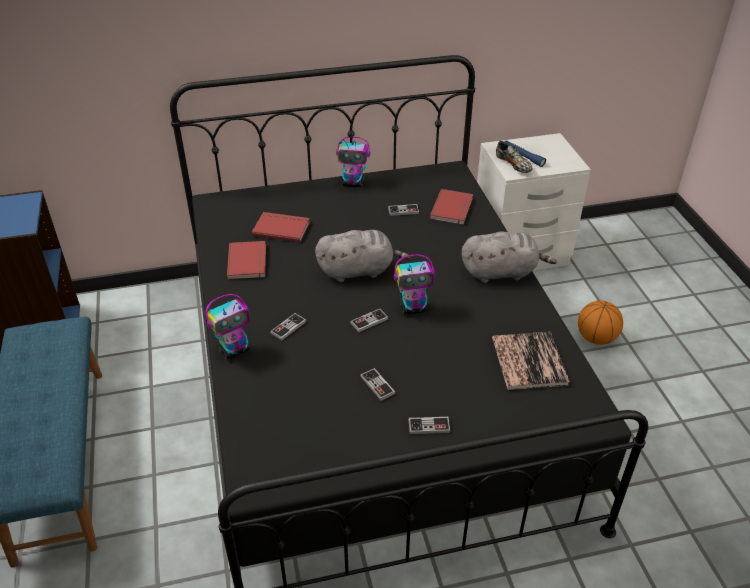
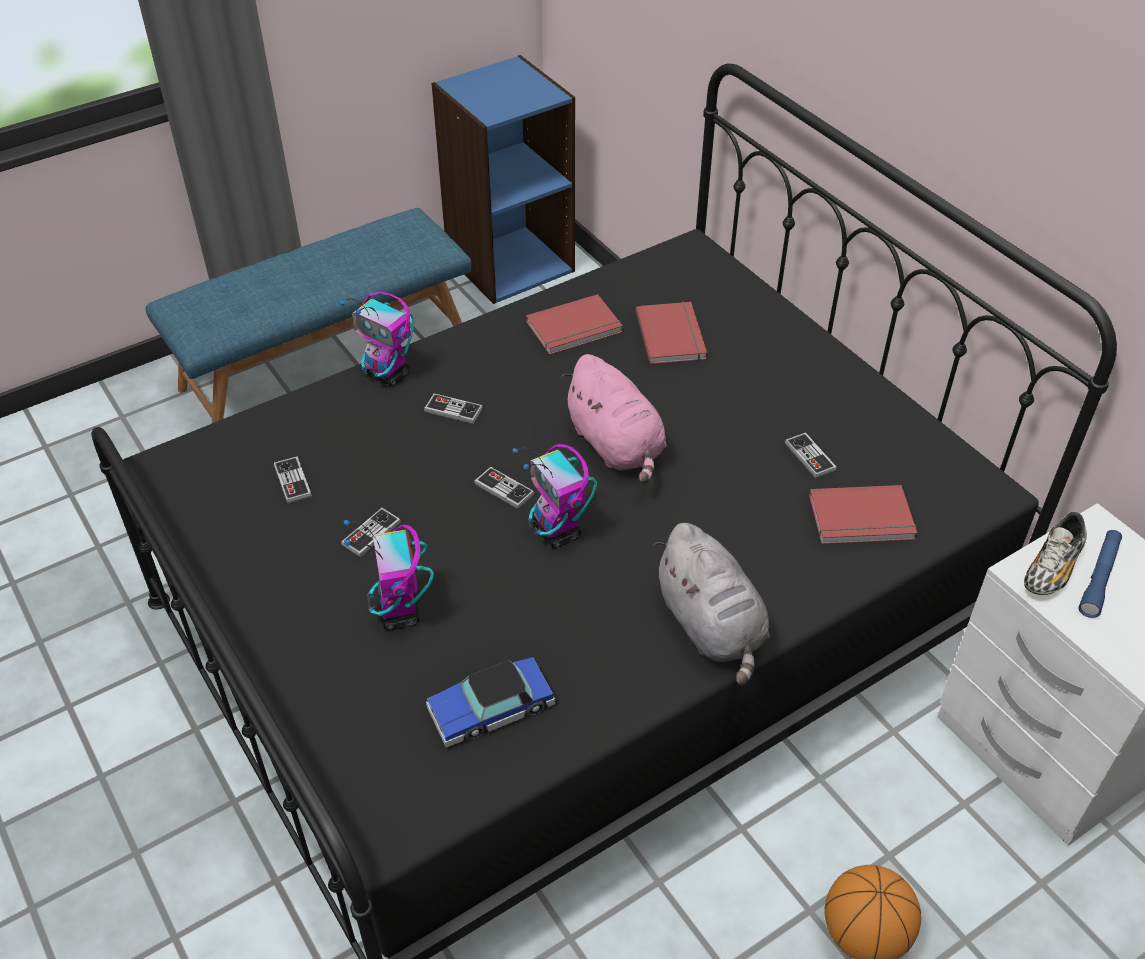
camera: 70 degrees right, 5 degrees up
(353, 184) = (845, 377): toy robot -> toy robot (400, 613)
(359, 270) = (617, 446): grey plush toy -> pink plush toy
(429, 426) = (307, 611): game controller -> game controller (293, 481)
(529, 361) = (491, 709): book -> toy car

